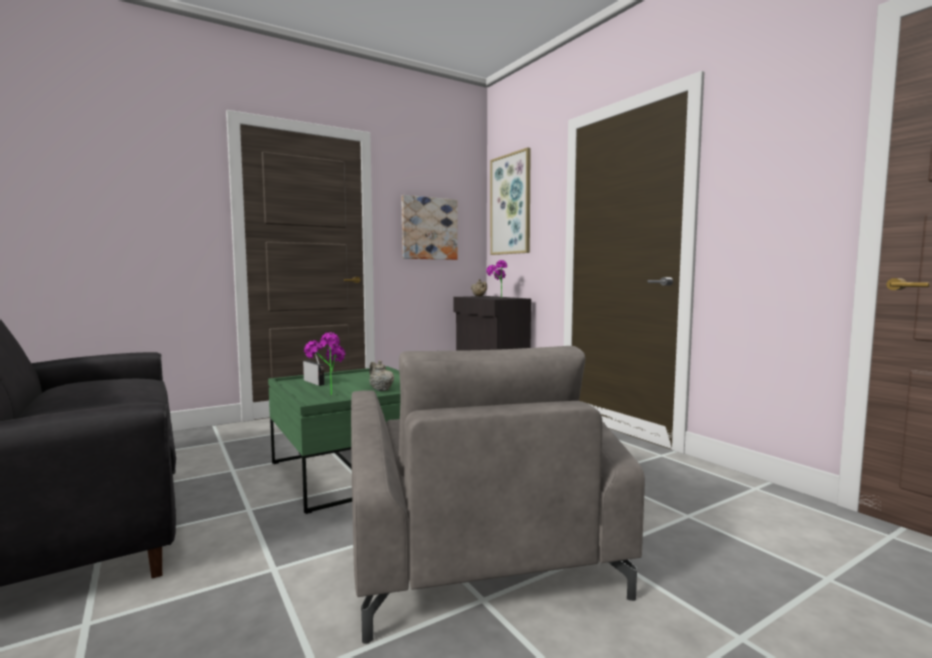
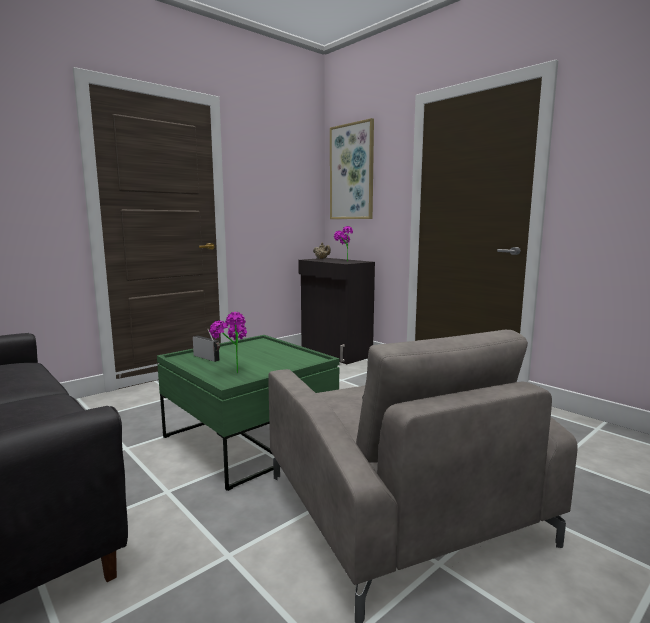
camera: 10 degrees left, 5 degrees up
(380, 389) = (279, 363): beige teapot -> none
(429, 228) = (275, 194): picture -> none

